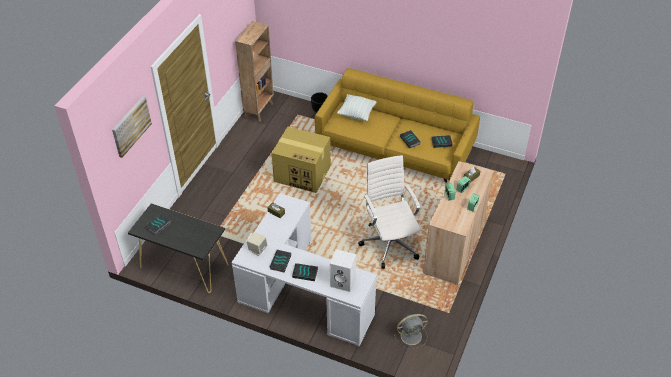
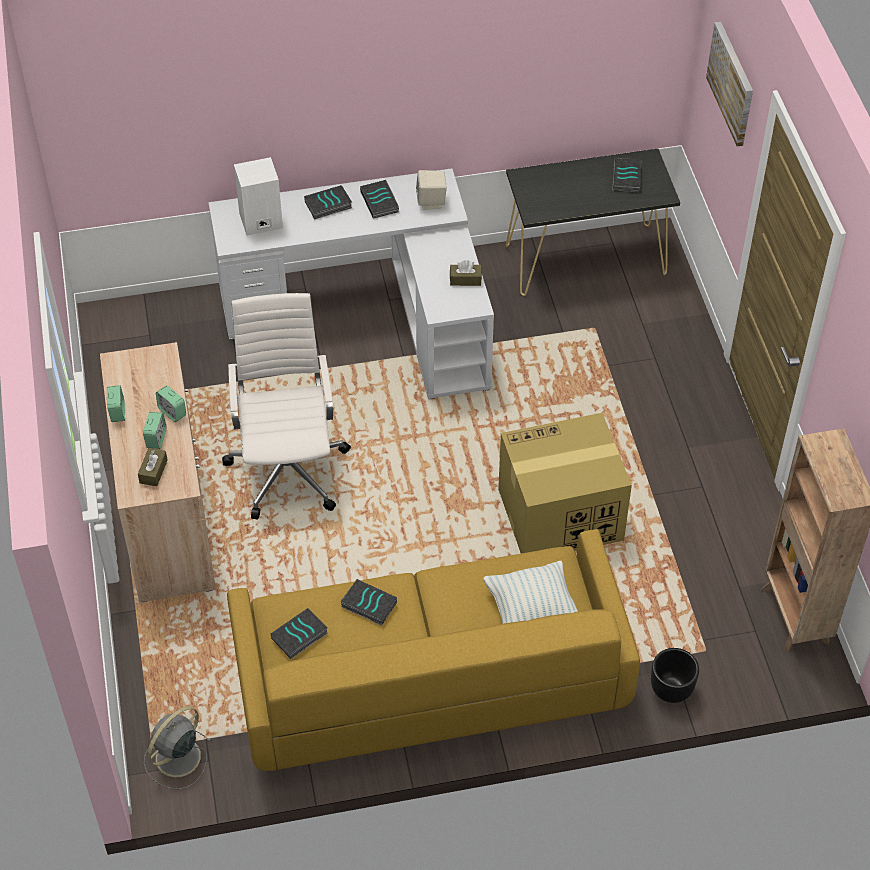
camera: 145 degrees right, 5 degrees up
(390, 242) = (288, 467): white office chair -> white office chair turned 135 degrees counterclockwise
(412, 336) = (149, 340): grey fan -> grey fan (176, 758)

